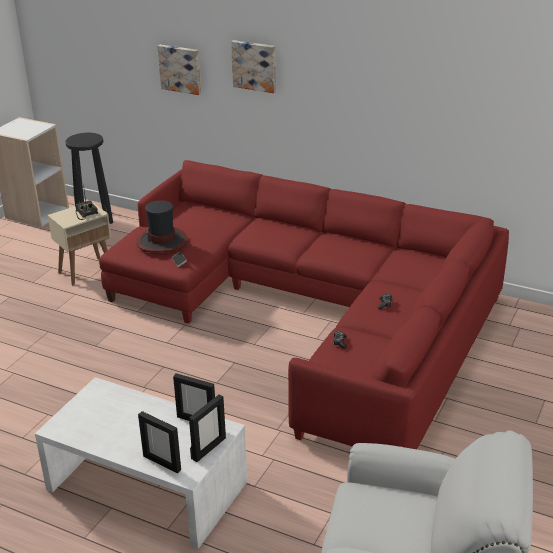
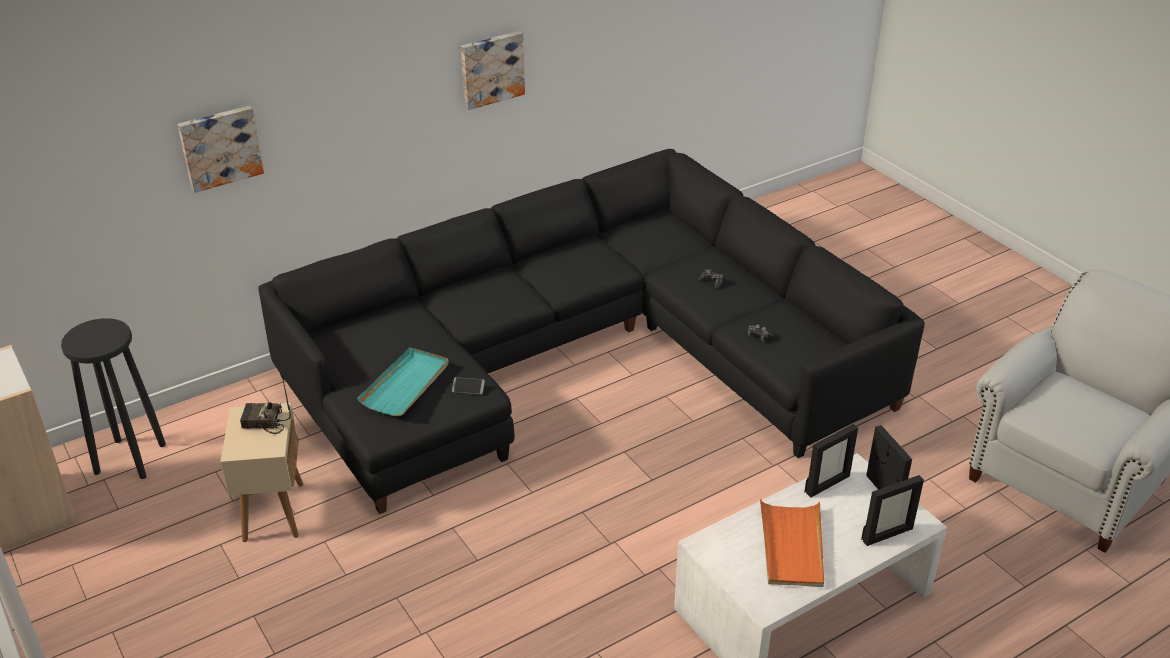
camera: 60 degrees left, 5 degrees up
(120, 423) = (792, 546): none -> orange tray
(162, 241) = (406, 384): hat -> turquoise tray
(255, 65) = (345, 92): picture -> picture (491, 69)
(315, 313) = (583, 355): red sofa -> black sofa

